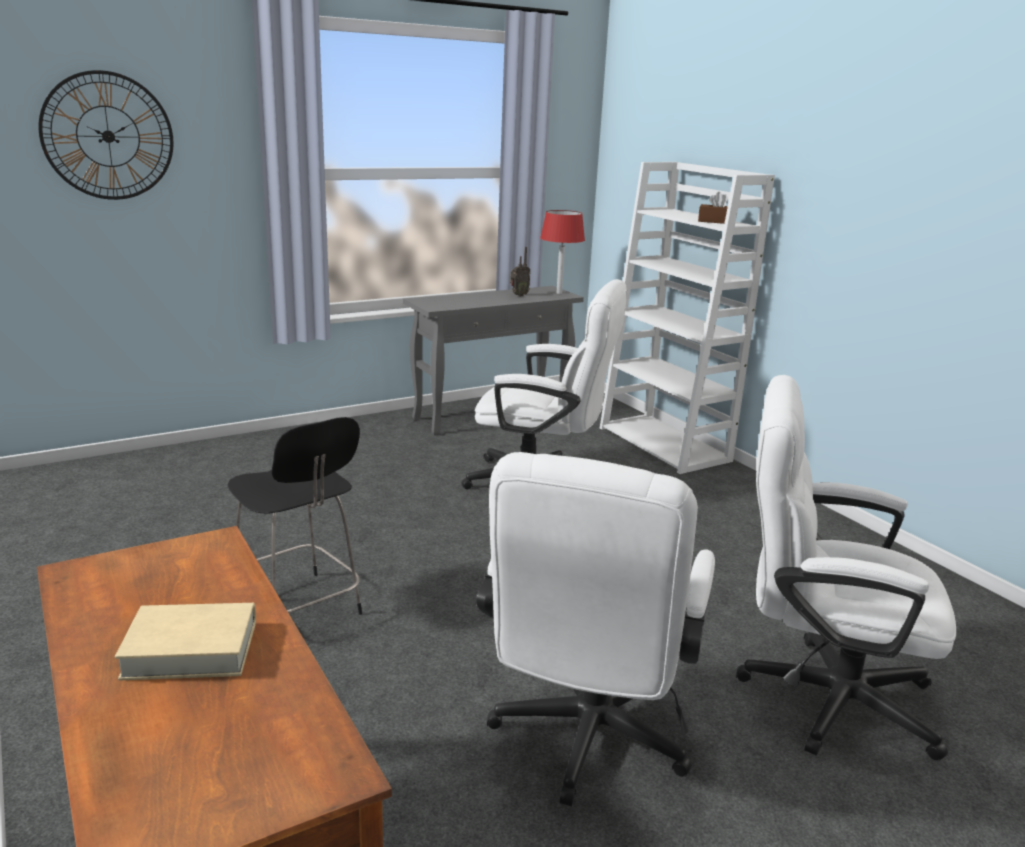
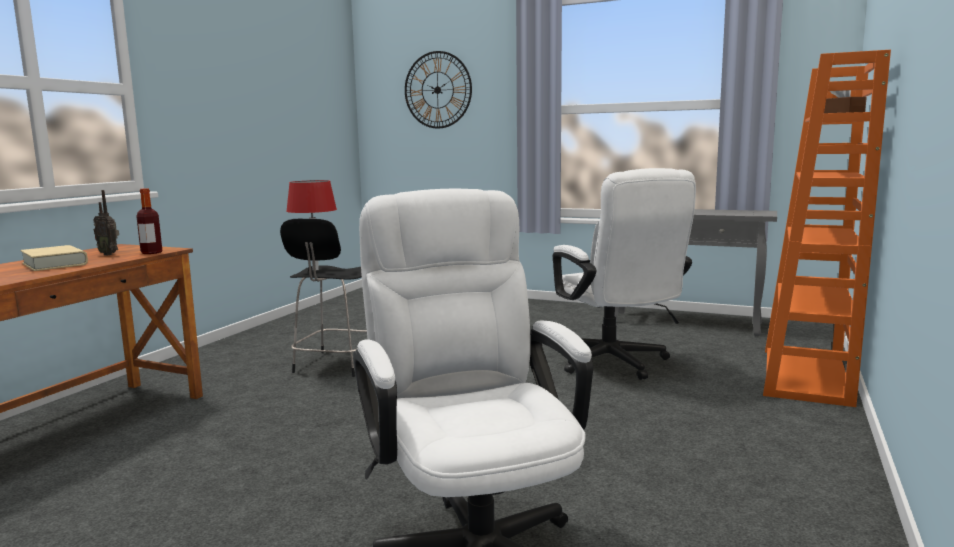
camera: 55 degrees right, 10 degrees down
(226, 559) = (151, 253): none -> bottle
(518, 295) = (716, 212): radio -> radio (109, 254)
(559, 293) = (760, 213): red table lamp -> red table lamp (315, 270)
(586, 742) = (289, 472): white office chair -> none
(665, 444) = (807, 376): white bookcase -> orange bookcase

